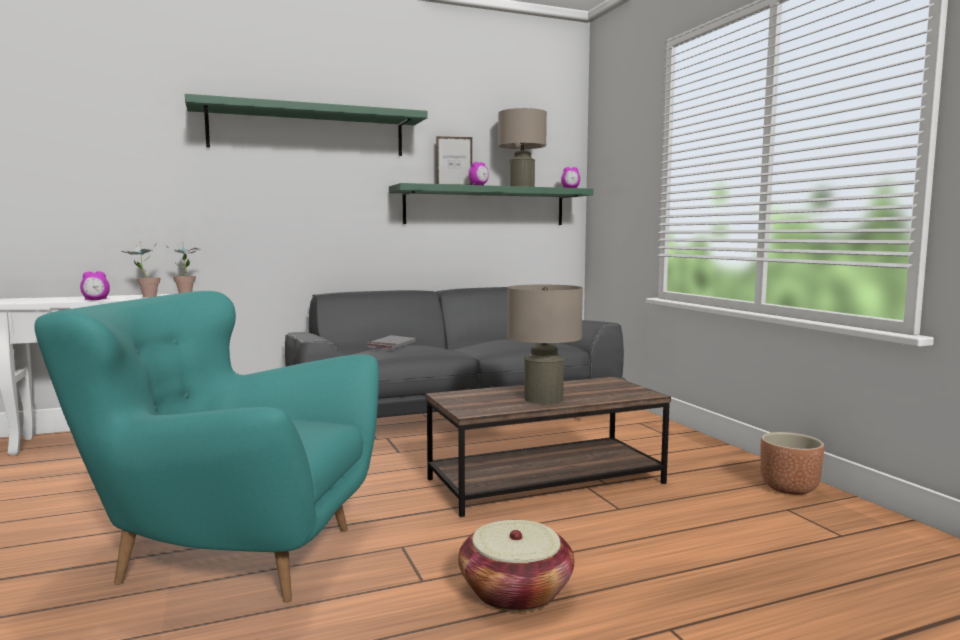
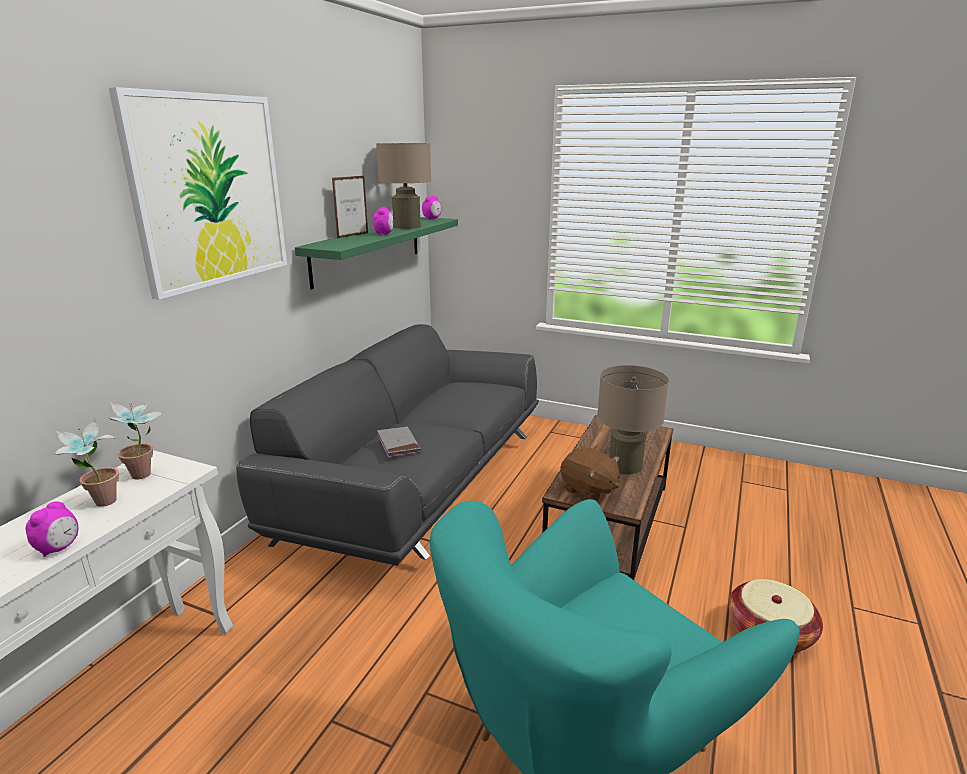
camera: 45 degrees left, 15 degrees up
(308, 131) = (209, 191): green shelf -> picture
(469, 399) = (588, 490): none -> brown plush toy
(789, 489) = (716, 462): brown planter -> none

